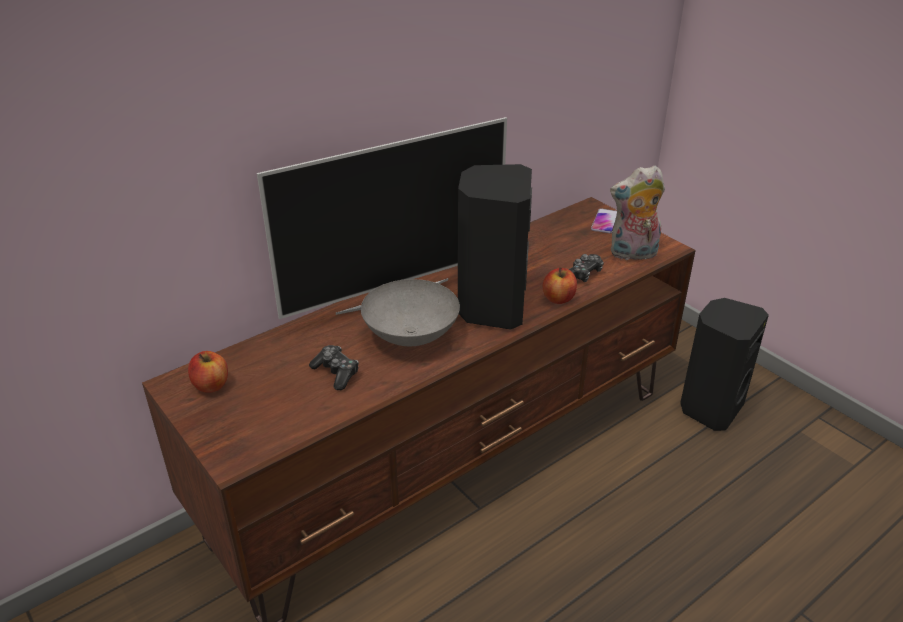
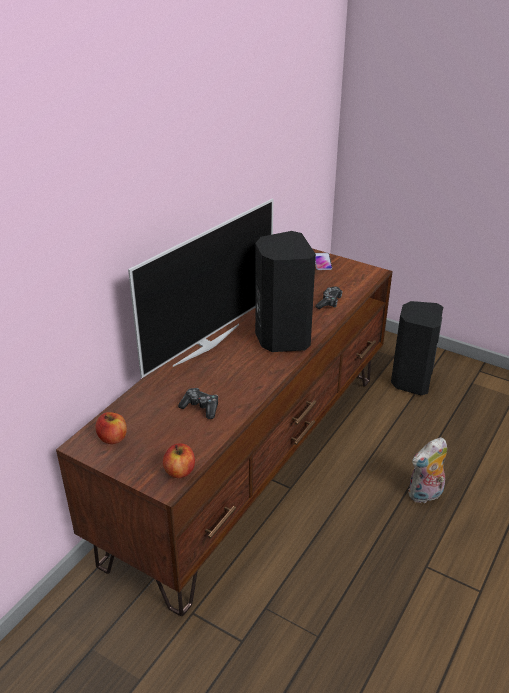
camera: 20 degrees left, 0 degrees up
(412, 337) = (238, 370): grey bowl -> none
(558, 298) = (323, 322): apple -> apple (180, 471)
(632, 254) = (354, 281): plush toy -> plush toy (425, 495)

